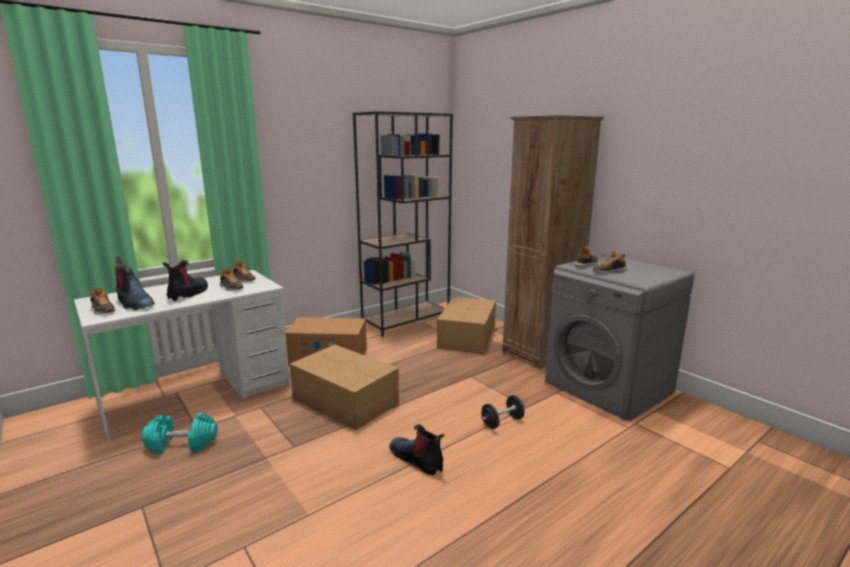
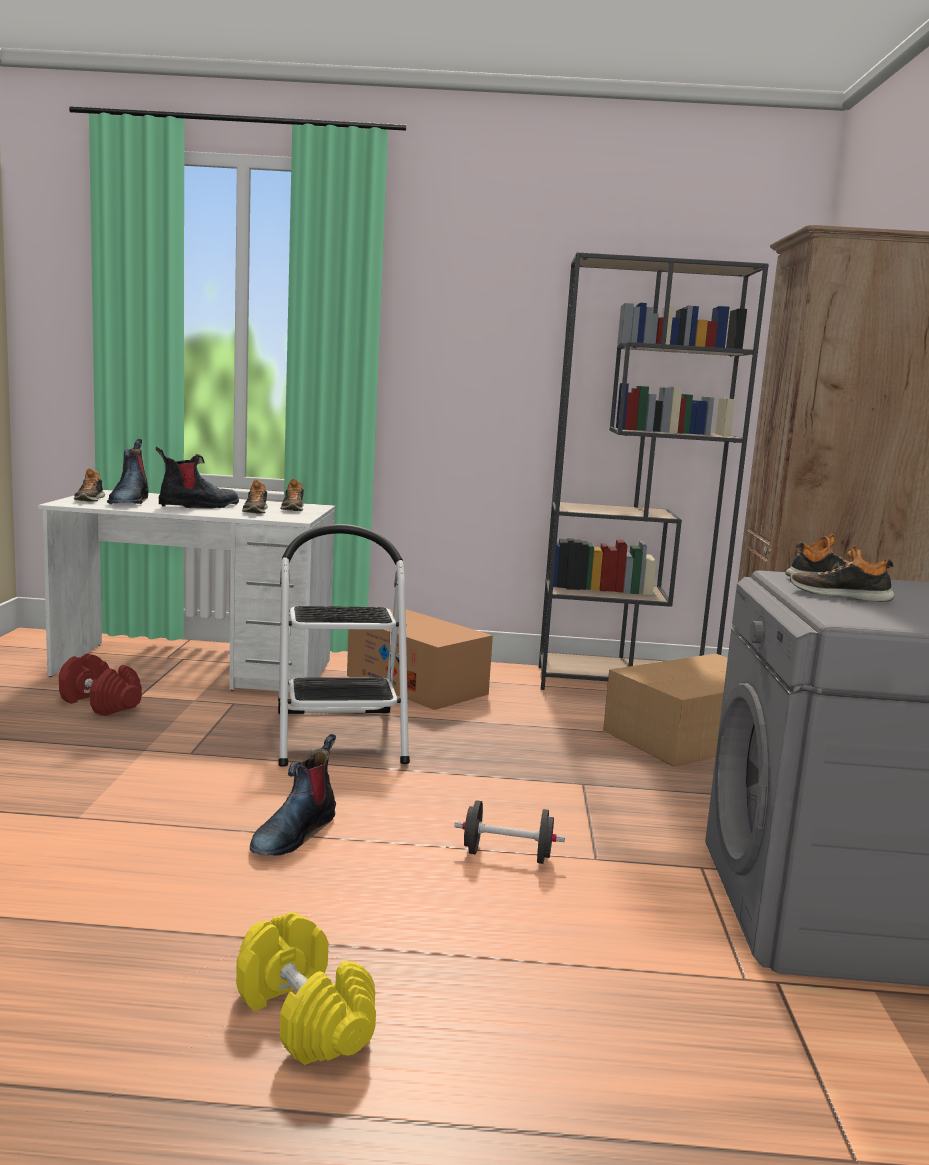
camera: 40 degrees right, 5 degrees down
(182, 444) = (101, 703): turquoise dumbbell -> red dumbbell
(344, 399) = (340, 735): cardboard box -> step ladder
(417, 459) = (293, 833): boot -> boot turned 150 degrees counterclockwise
(565, 533) = (305, 1017): none -> yellow dumbbell

